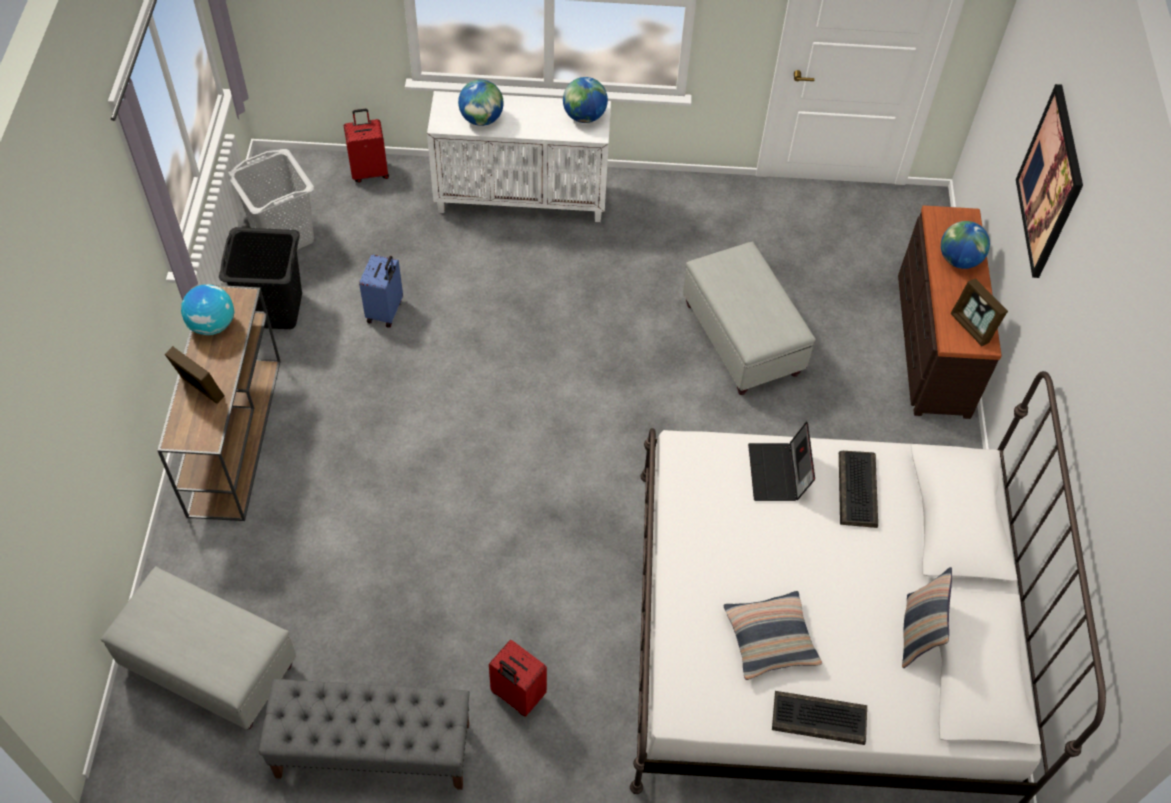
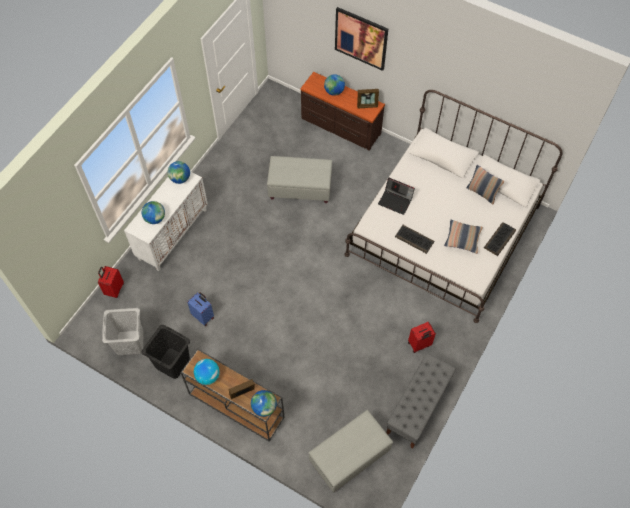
camera: 60 degrees left, 5 degrees up
(186, 435) = (264, 407): none -> globe
(858, 490) = (416, 179): keyboard -> keyboard (415, 239)

